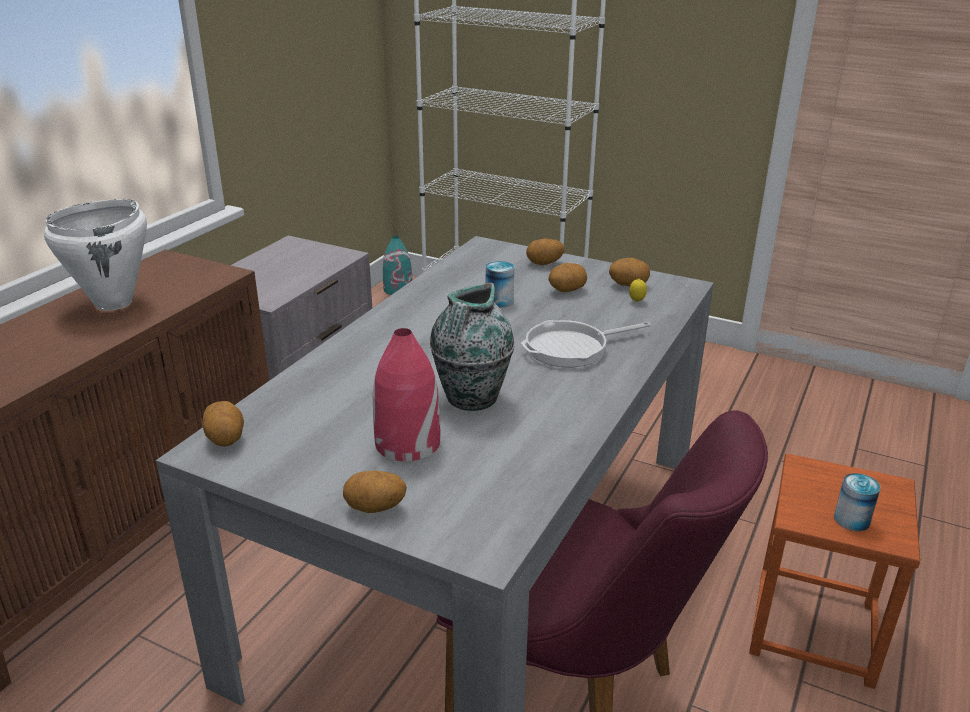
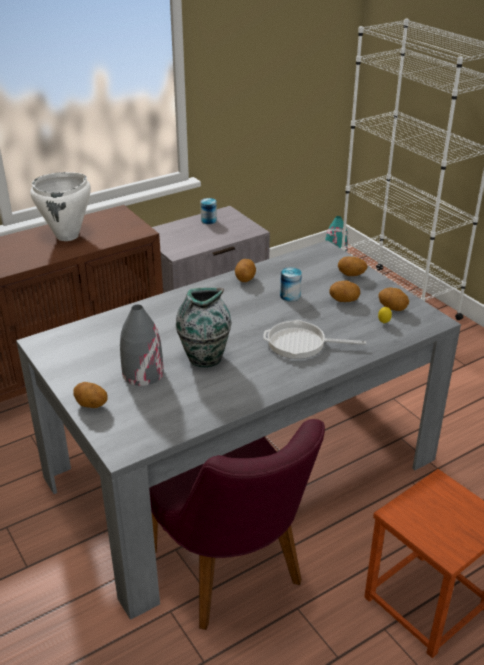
camera: 30 degrees right, 5 degrees up
(226, 439) = (56, 339): potato -> potato (245, 279)
(407, 443) = (142, 373): red vase -> grey vase
(851, 520) = (433, 529): can -> can (209, 220)

